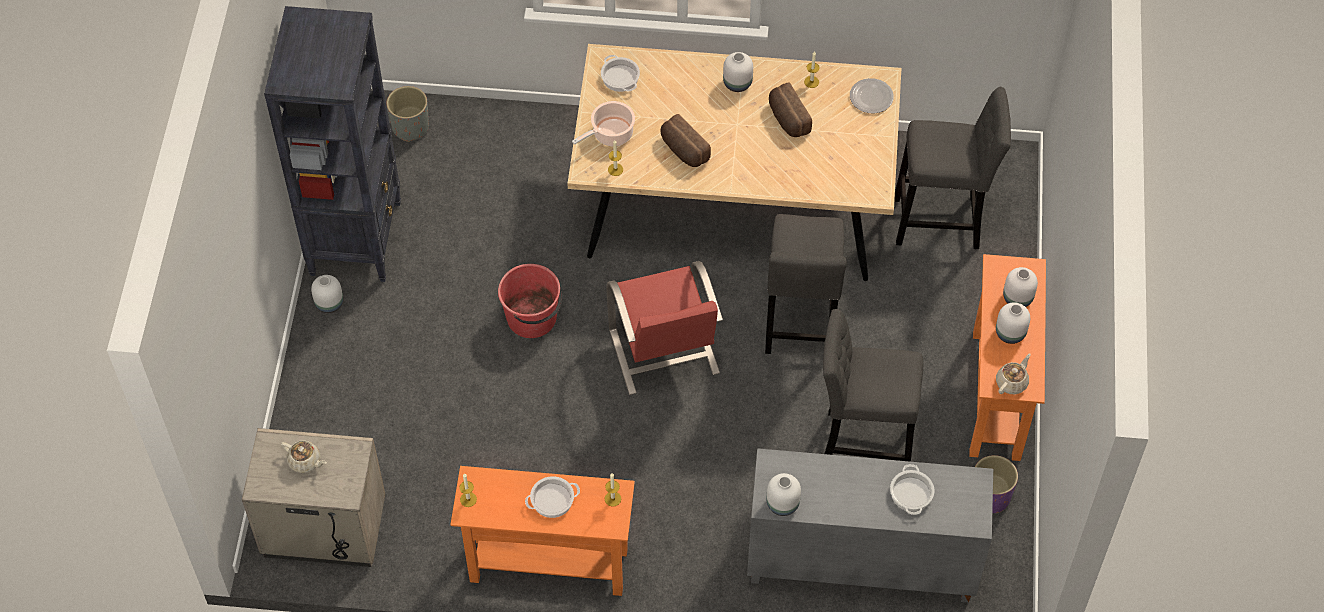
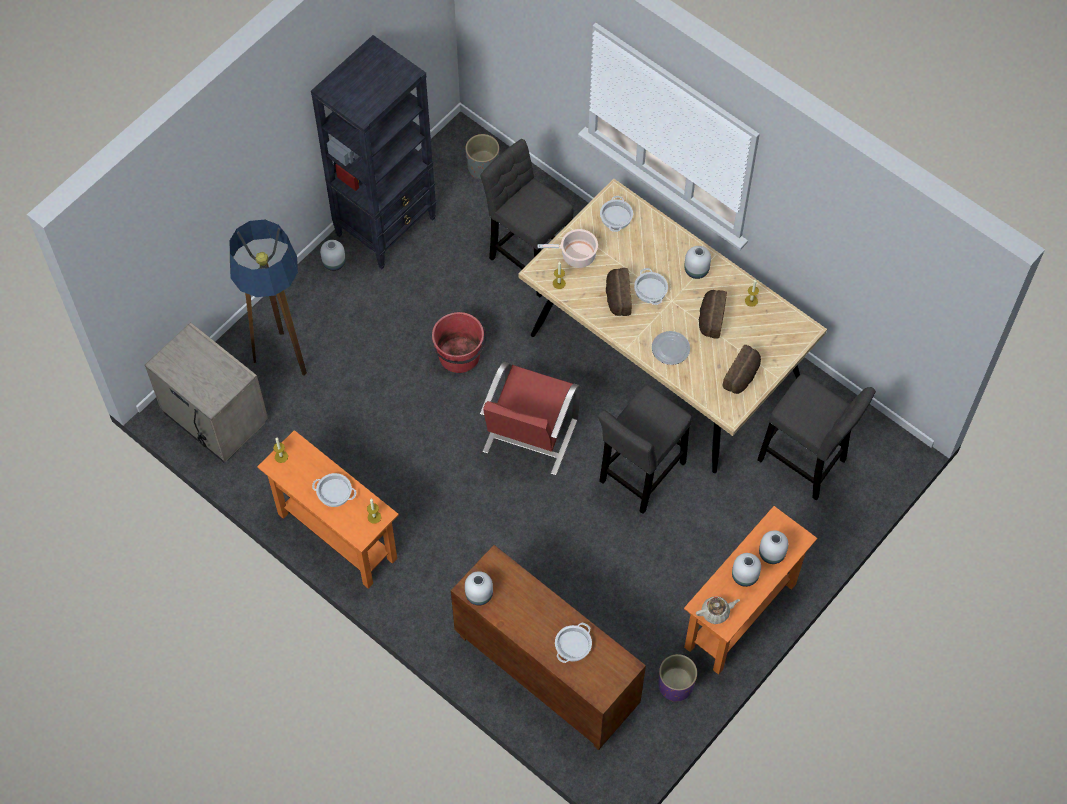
camera: 35 degrees right, 5 degrees up
(305, 461) = (202, 364): beige teapot -> none
(353, 427) = (284, 359): none -> floor lamp
(709, 125) = (651, 290): none -> cooking pot
(859, 564) = (544, 673): grey cabinet -> brown cabinet
(860, 154) = (742, 376): none -> bread
(861, 444) = (614, 589): grey stool -> grey stool (528, 259)
(871, 97) = (785, 338): plate -> plate (670, 349)

